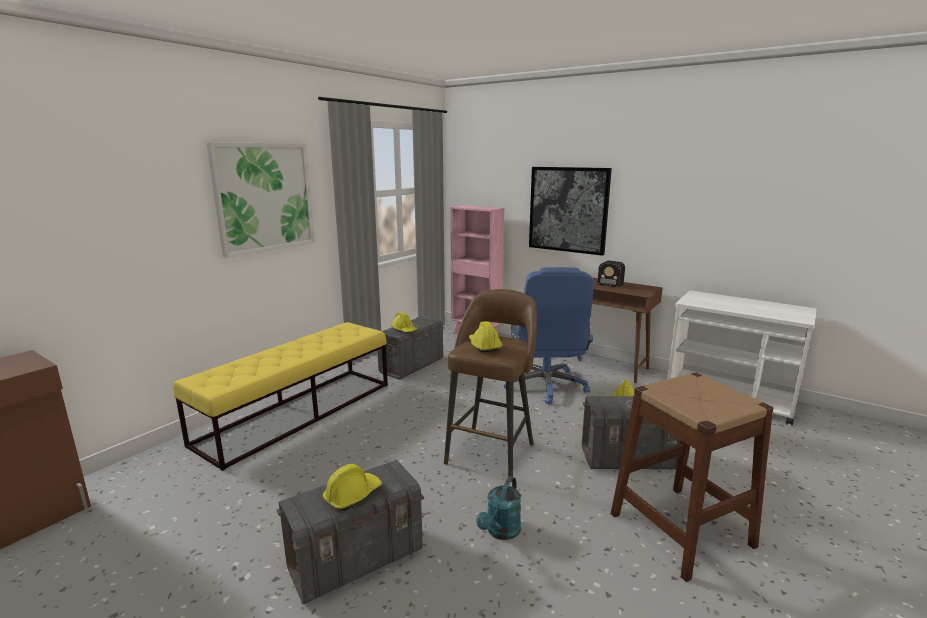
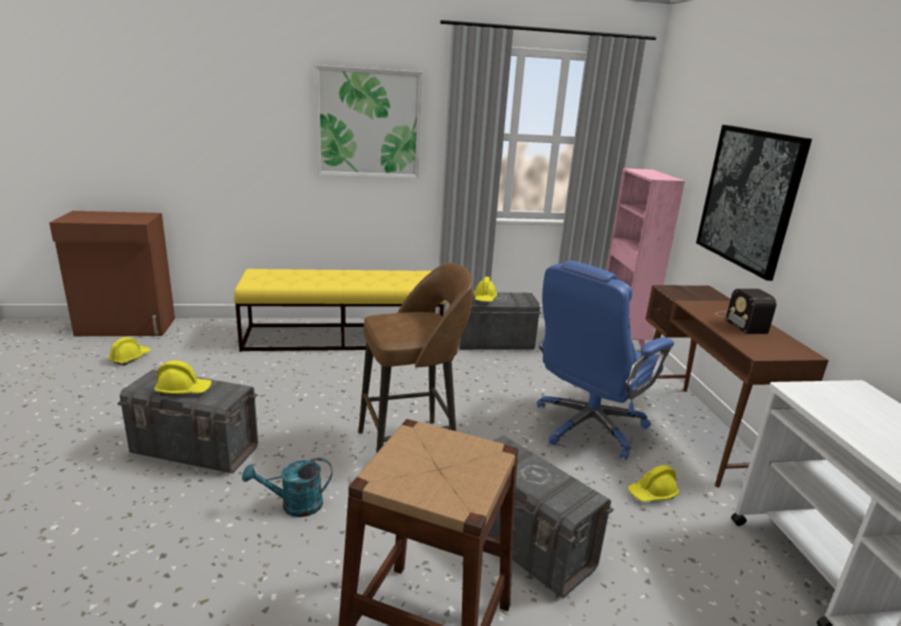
camera: 45 degrees right, 5 degrees up
(484, 345) = (402, 321): yellow hard hat -> yellow hard hat (130, 358)

